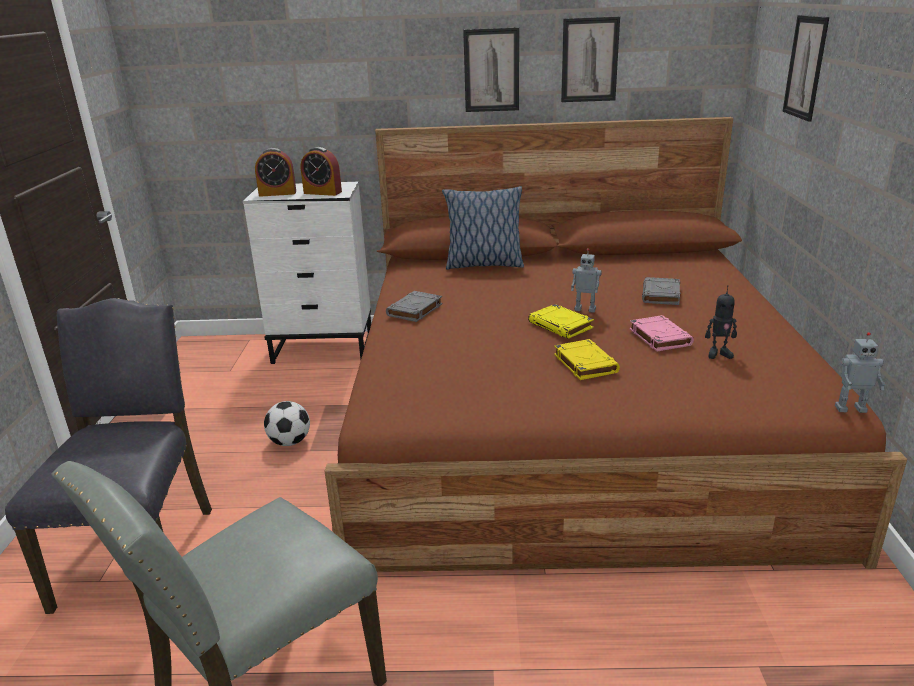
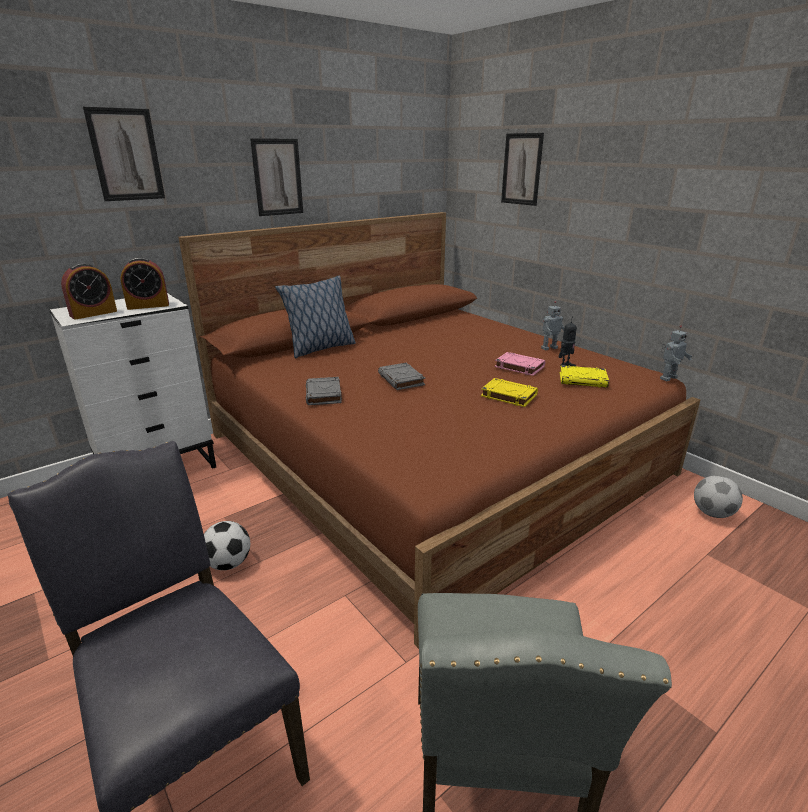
camera: 40 degrees left, 0 degrees up
(561, 325) = (453, 375): yellow book -> yellow book (583, 380)
(585, 309) = (448, 361): toy robot -> toy robot (548, 348)
(589, 60) = (351, 169): picture -> picture (126, 155)
(661, 295) = (476, 341): grey book -> grey book (401, 380)
(848, 632) = (712, 513): none -> football

